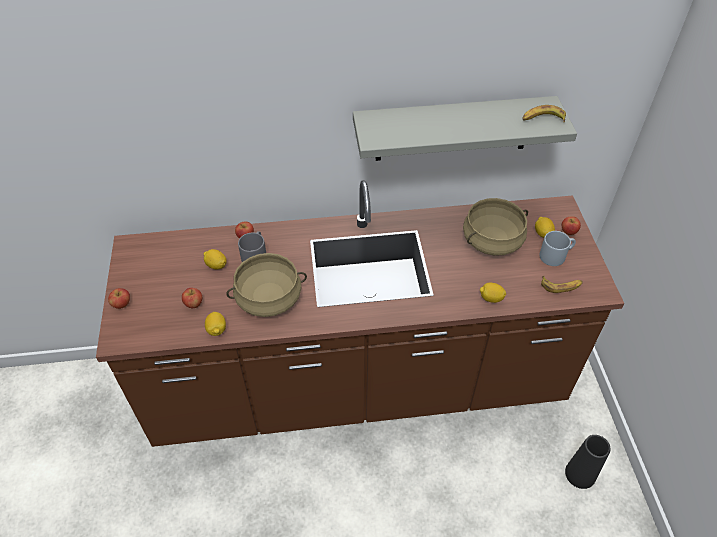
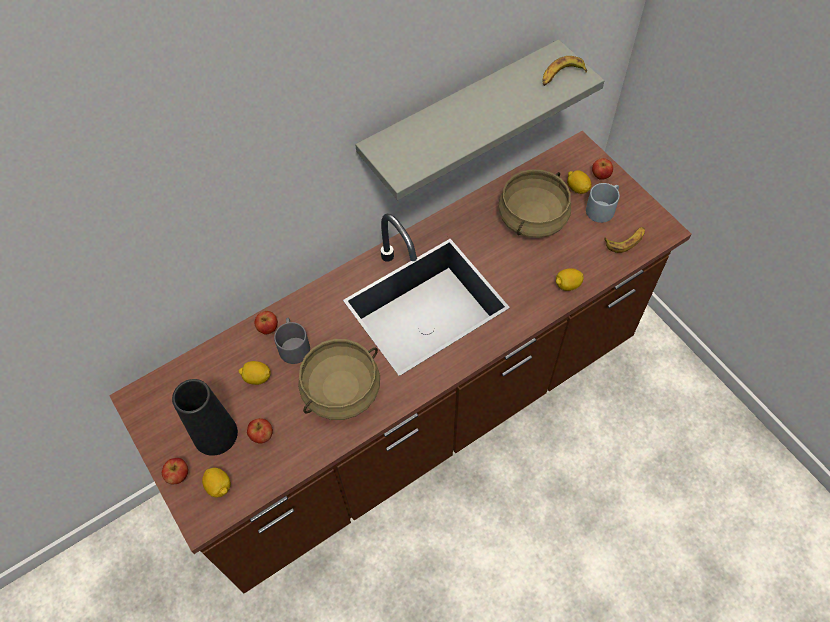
camera: 25 degrees left, 10 degrees up
(216, 330) = (307, 453): lemon -> lemon (219, 486)
(580, 474) = (673, 403): black vase -> black vase (215, 434)

